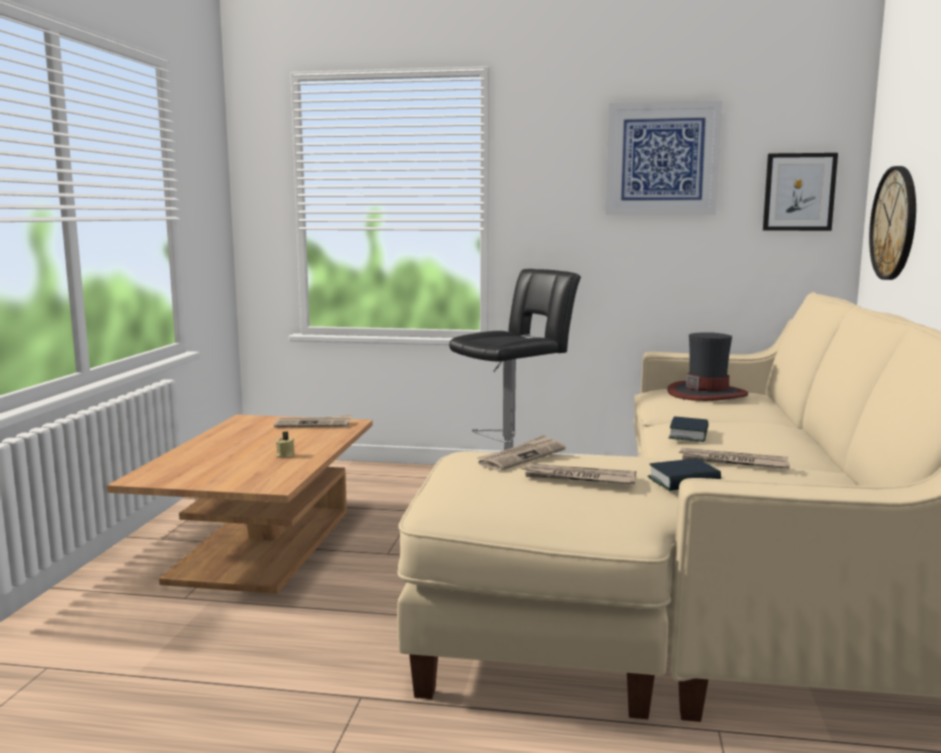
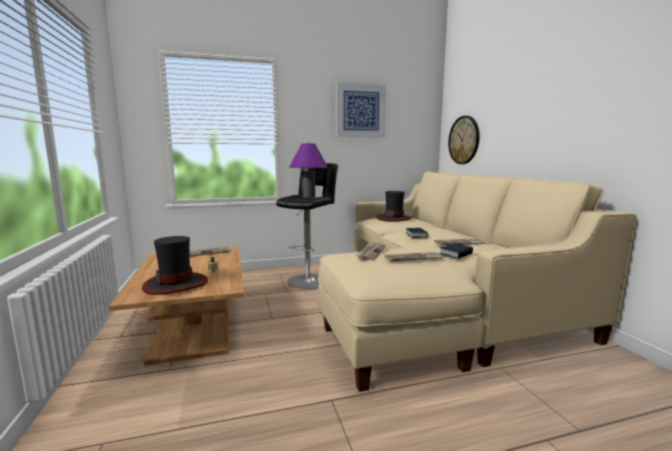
camera: 25 degrees left, 0 degrees up
(215, 468) = (176, 284): none -> hat
(516, 336) = (309, 197): none -> purple table lamp
(799, 192) = (416, 128): picture -> none

